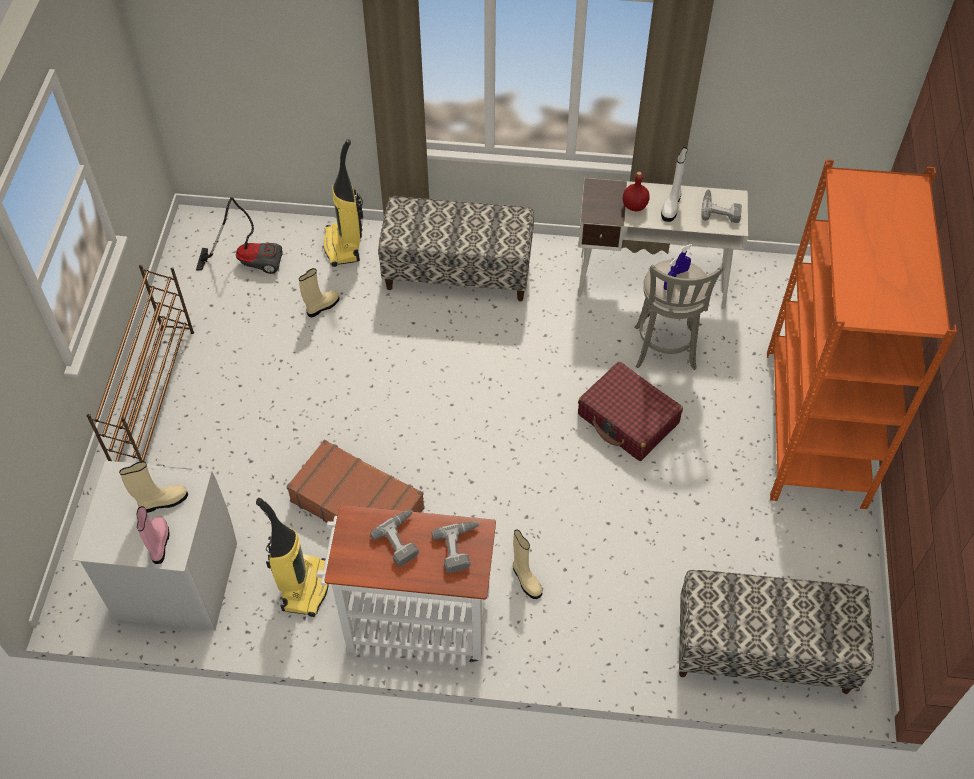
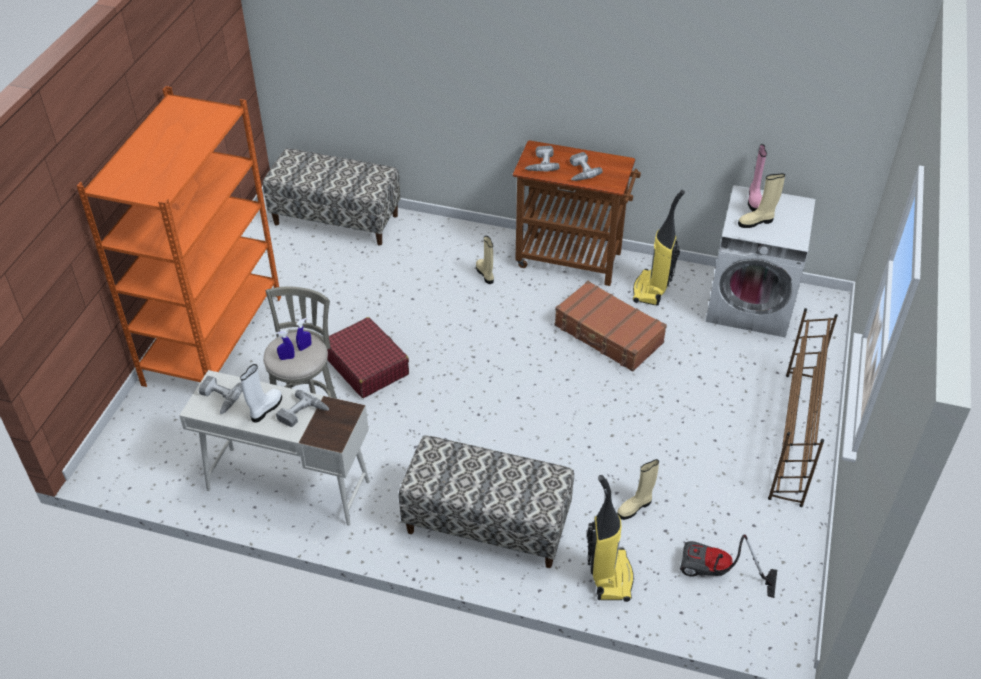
camera: 170 degrees left, 10 degrees down
(415, 624) = (570, 260): white cart -> brown cart
(634, 205) = (303, 414): red bottle -> power drill

